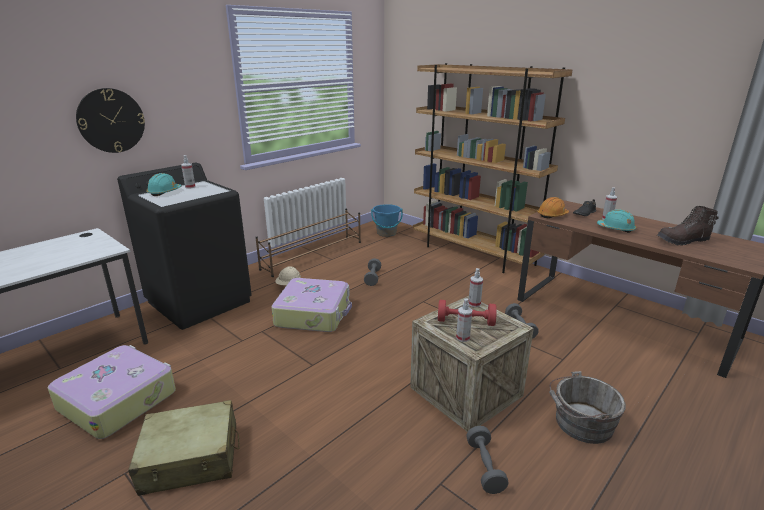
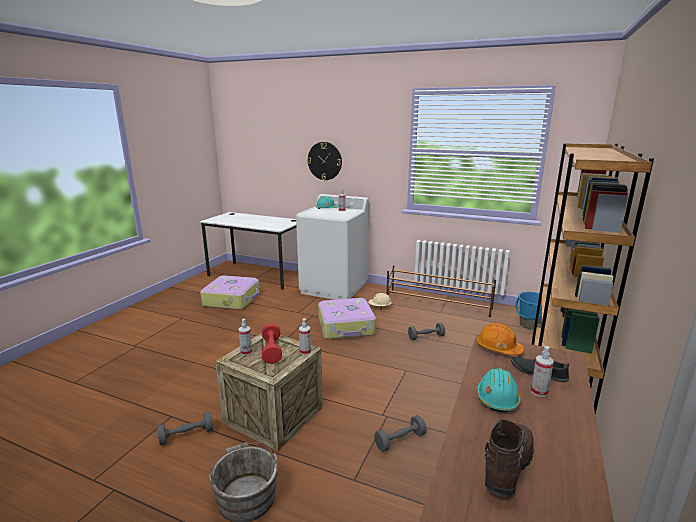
camera: 70 degrees right, 5 degrees down
(191, 458) = (191, 330): beige suitcase -> none
(200, 301) = (334, 288): black washing machine -> white washing machine
(683, 241) = (506, 467): brown boot -> brown boot turned 60 degrees clockwise

